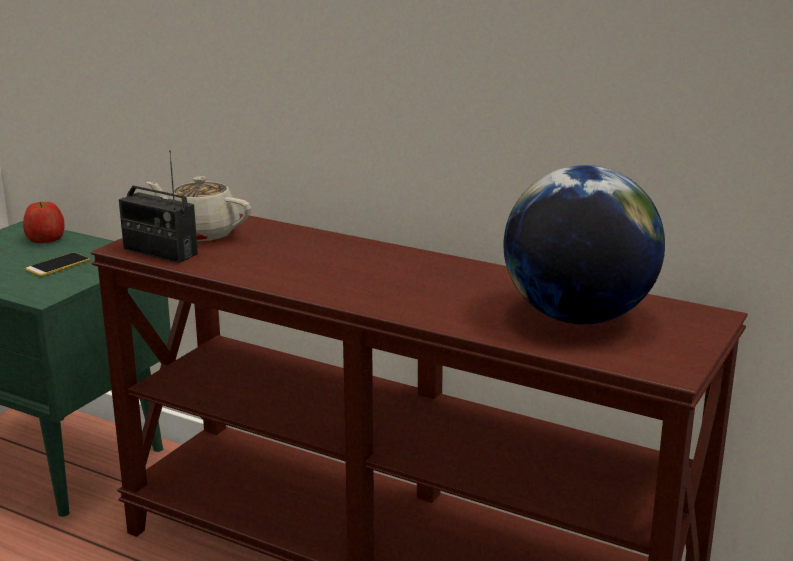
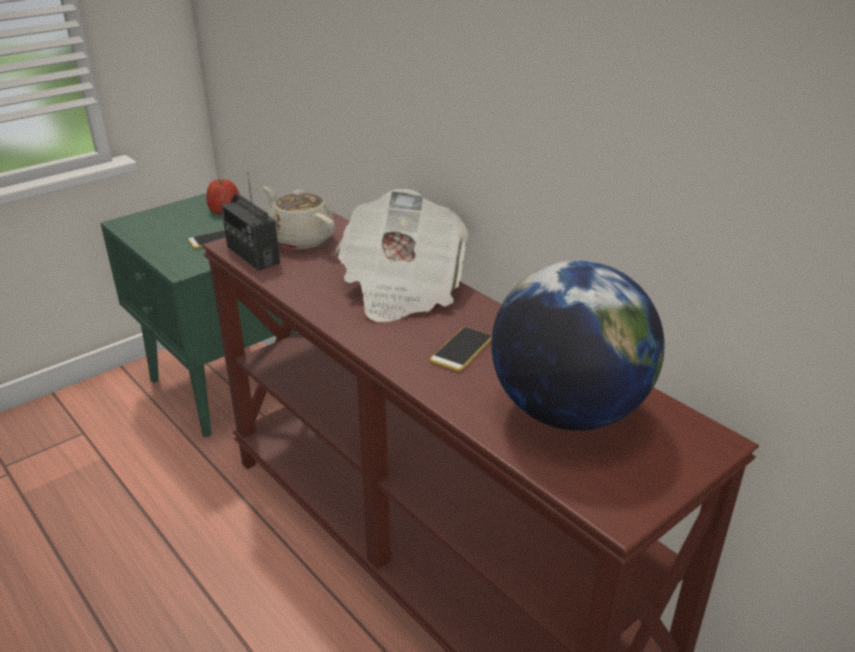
camera: 20 degrees right, 10 degrees up
(345, 256) = (401, 288): none -> newspaper
(446, 291) = (462, 350): none -> phone

